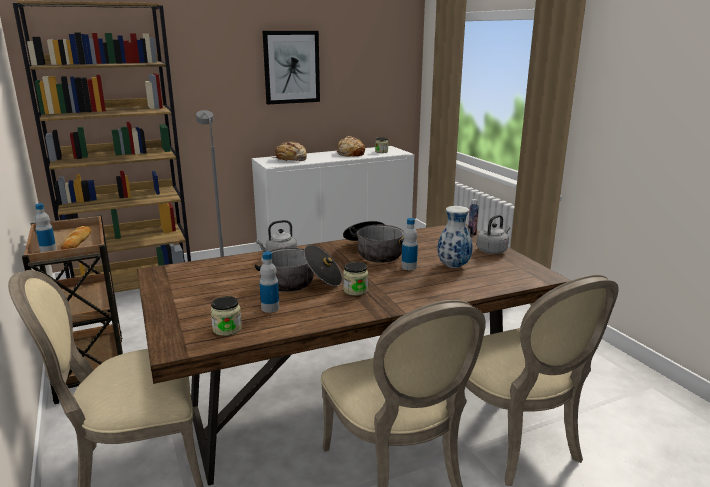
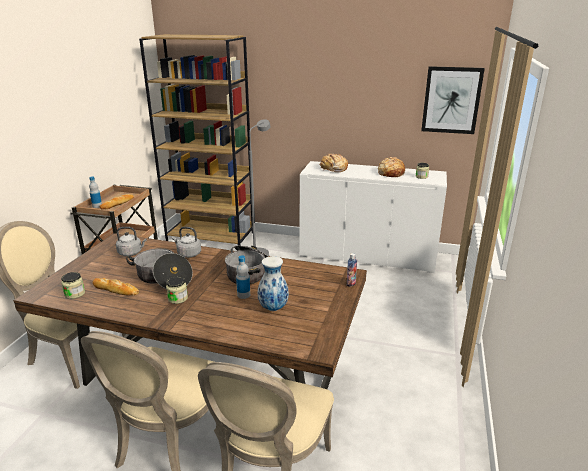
camera: 40 degrees right, 5 degrees up
(270, 308) = (115, 289): bottle -> bread
(291, 67) = (353, 88): picture -> picture (451, 100)
(493, 250) = (331, 307): grey kettle -> grey kettle (131, 253)

